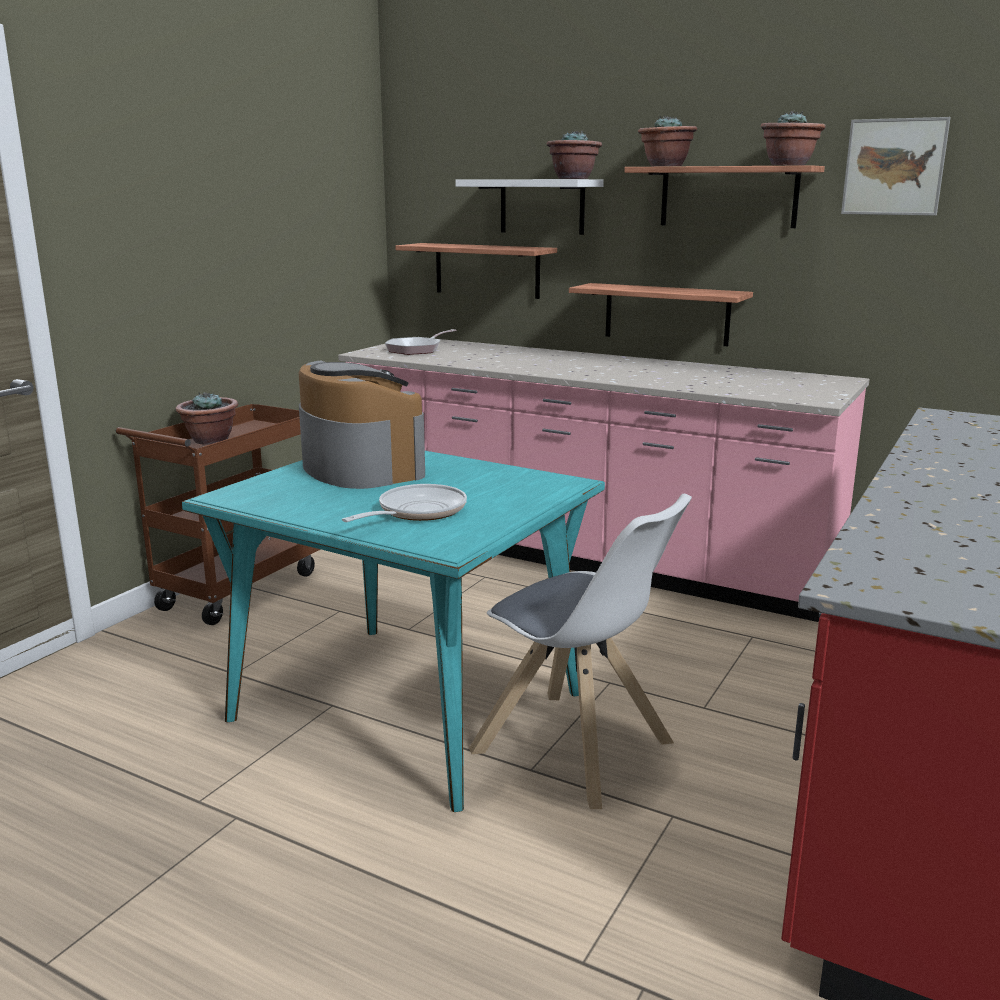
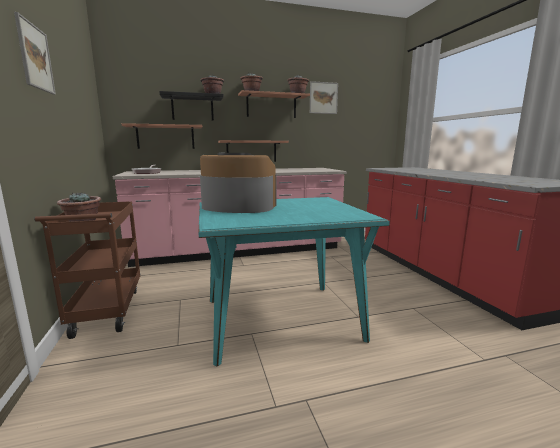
camera: 45 degrees left, 5 degrees down
(172, 185) = (35, 57): none -> picture
(416, 512) = (315, 212): frying pan -> none
(542, 206) = (192, 108): white shelf -> black shelf
(577, 749) = (356, 304): chair -> none

